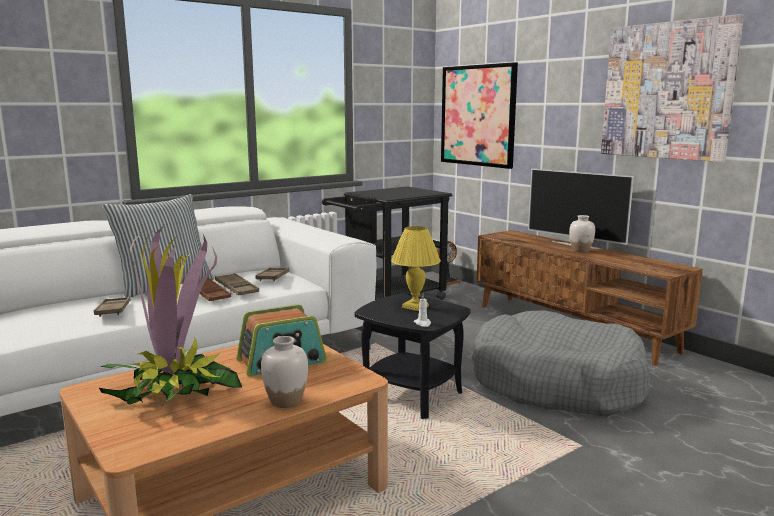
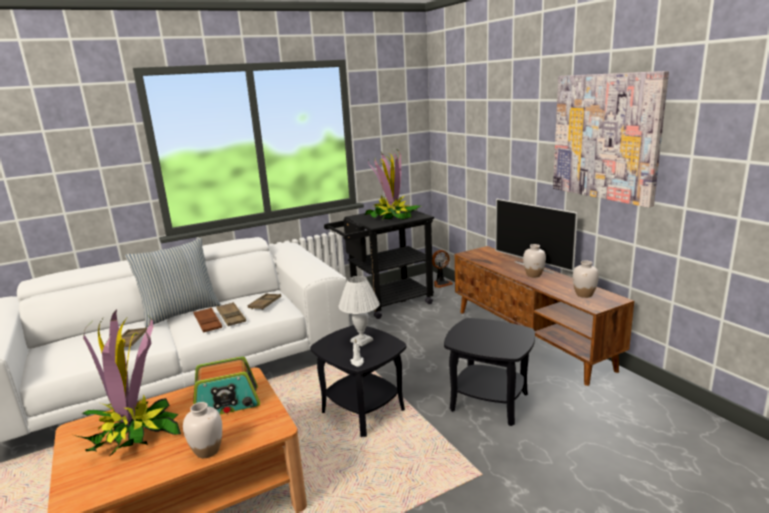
camera: 10 degrees right, 5 degrees up
(402, 192) = (392, 216): none -> potted plant
(414, 306) = (361, 341): yellow table lamp -> white table lamp
(478, 115) = (461, 144): picture -> none
(556, 383) = (489, 402): grey dog bed -> black side table
(647, 264) = (584, 294): none -> white vase

